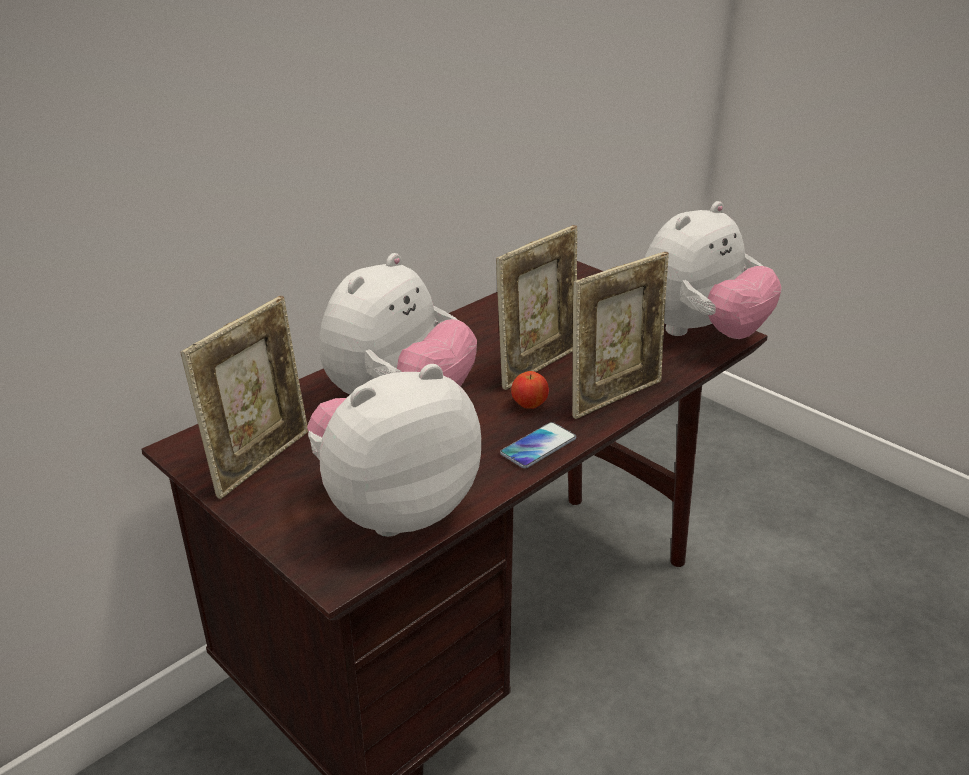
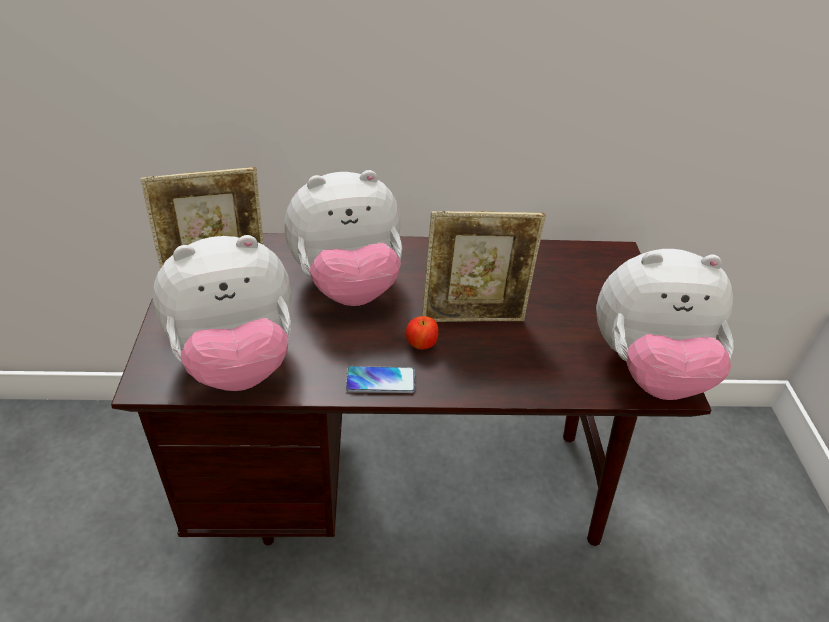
camera: 40 degrees right, 10 degrees up
(394, 508) = (236, 361): plush toy -> plush toy turned 150 degrees clockwise
(615, 396) = (493, 379): picture frame -> none

